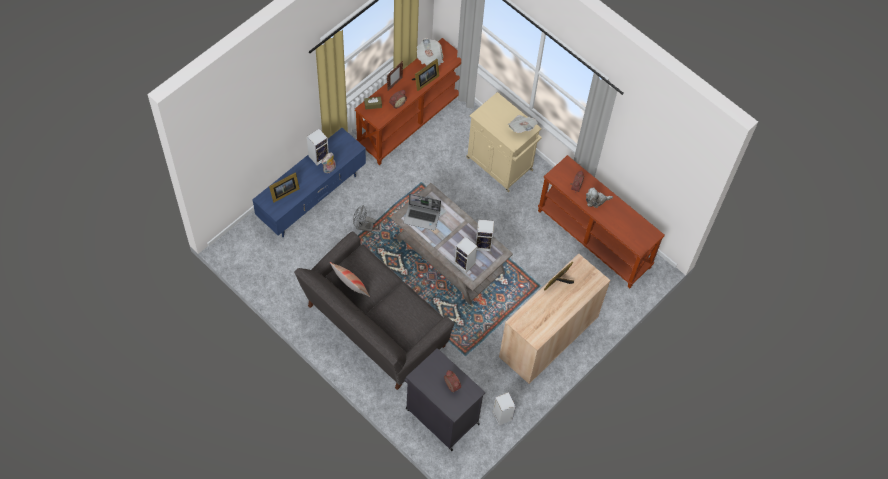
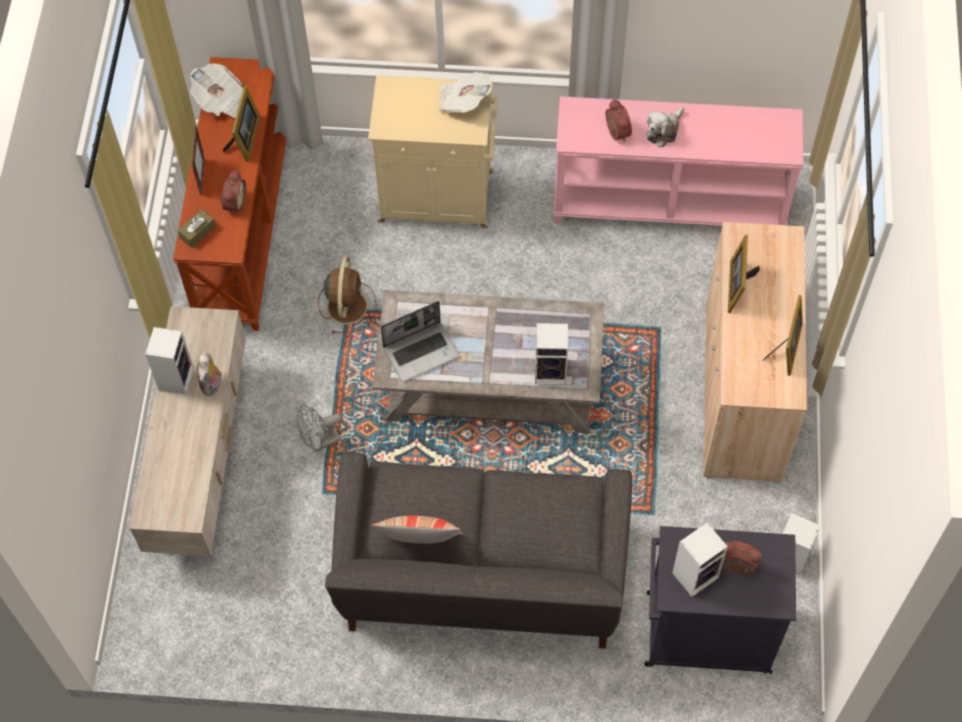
camera: 35 degrees left, 0 degrees up
(283, 193) = (171, 478): picture frame -> picture frame (786, 349)
(312, 199) = (202, 461): blue tv stand -> beige tv stand
(423, 181) = (347, 305): none -> brown fan
(484, 244) = (550, 321): speaker -> speaker (696, 574)
(594, 238) = (669, 203): brown console table -> pink console table

